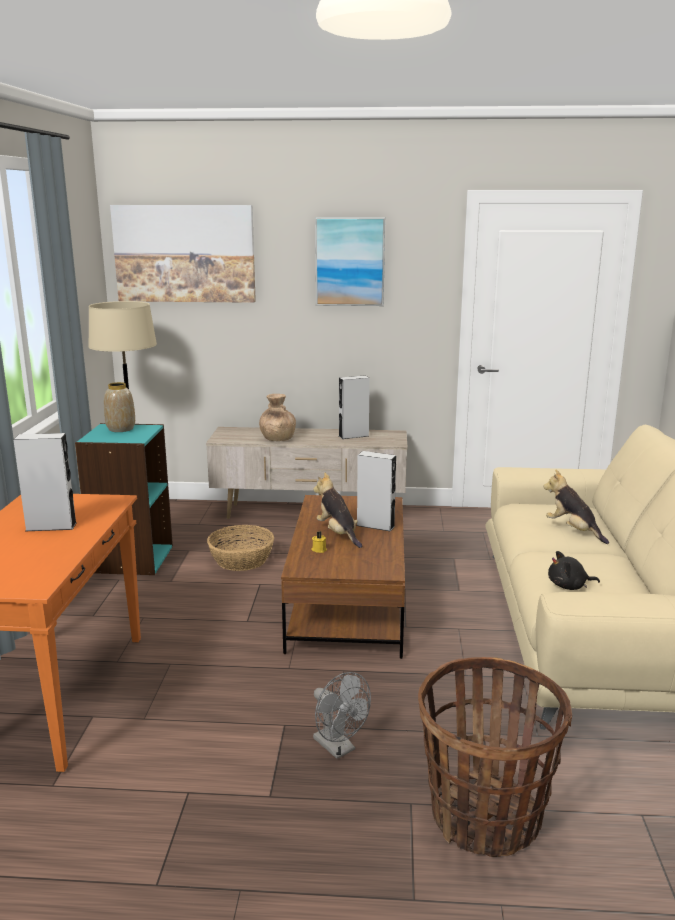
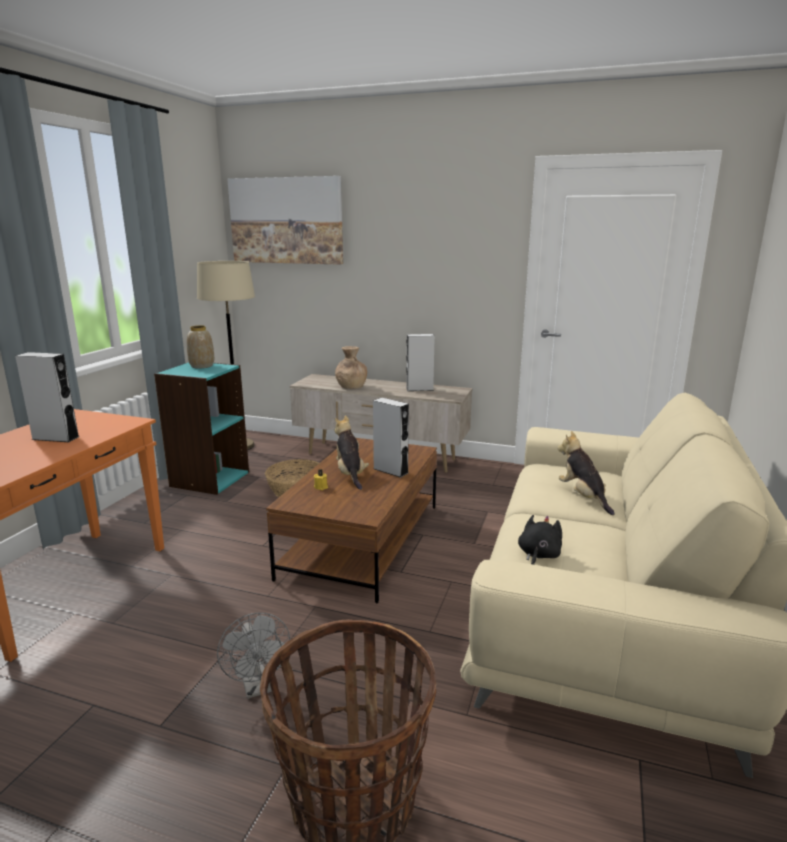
camera: 15 degrees right, 0 degrees up
(350, 261) = (424, 227): picture -> none
(569, 586) = (538, 555): black plush toy -> black plush toy turned 105 degrees clockwise

